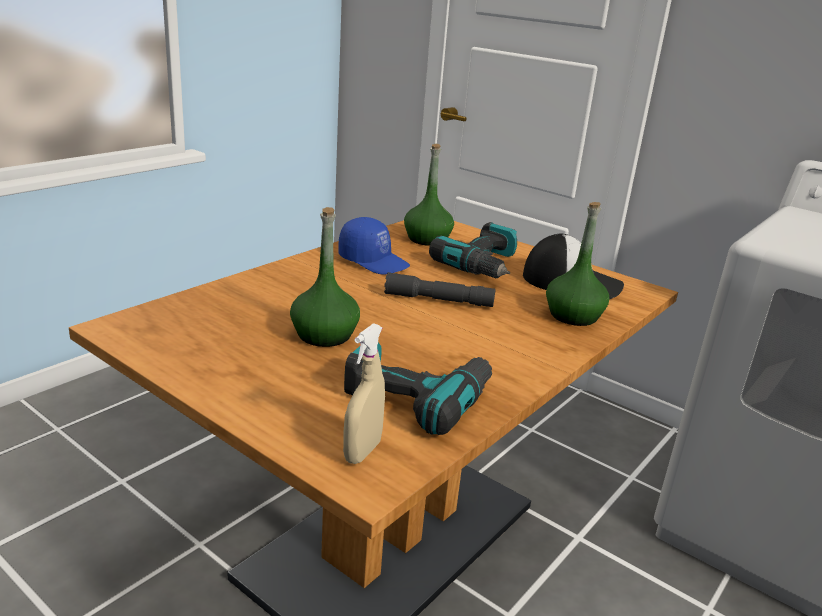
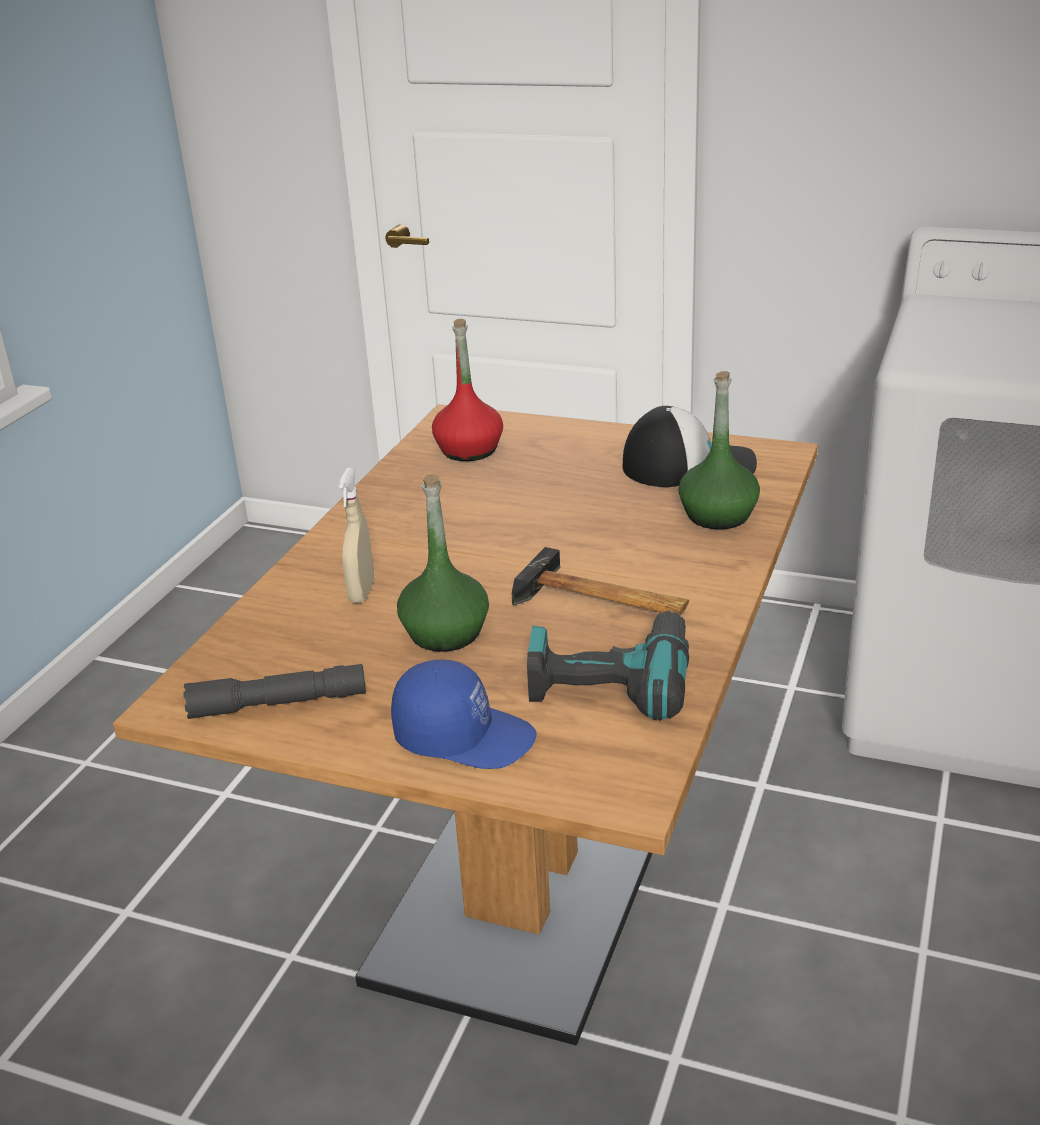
camera: 15 degrees left, 5 degrees up
(362, 452) = (598, 765): beige spray bottle -> beige spray bottle (362, 592)
(374, 261) = (425, 506): blue cap -> blue cap (464, 736)
(427, 239) = (469, 450): green bottle -> red bottle
(438, 300) = (547, 541): grey flashlight -> grey flashlight (278, 704)
(449, 345) = (602, 602): none -> hammer
(483, 265) = (567, 471): power drill -> none

